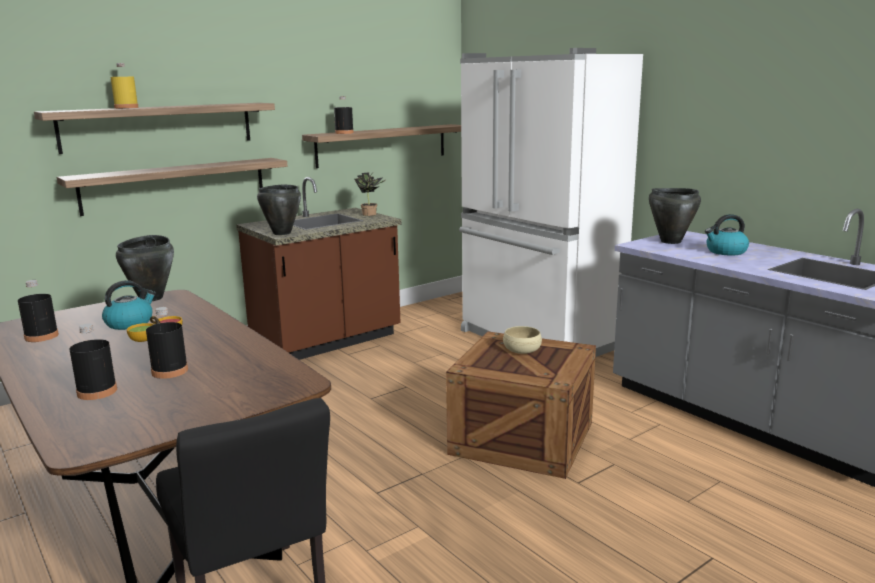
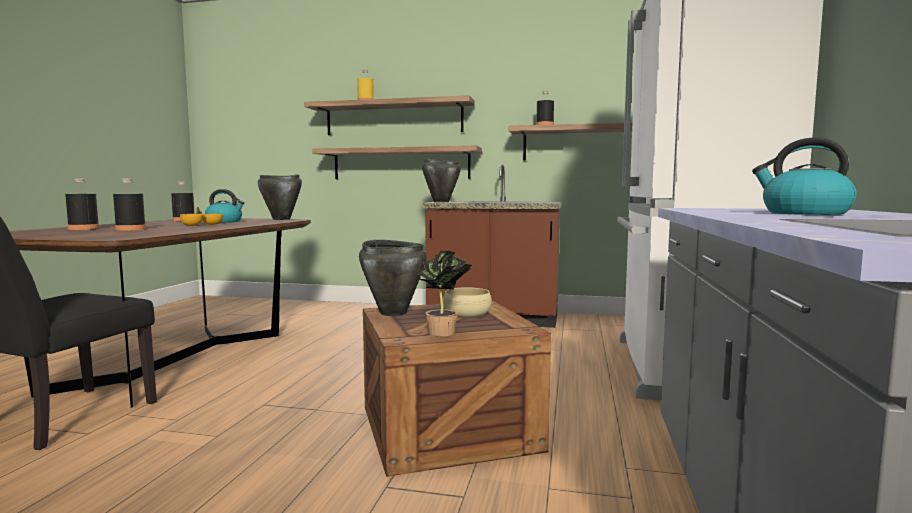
camera: 50 degrees right, 10 degrees down
(371, 214) = (550, 202): potted plant -> potted plant (444, 333)
(670, 241) = (757, 209): black cooking pot -> black cooking pot (393, 313)

